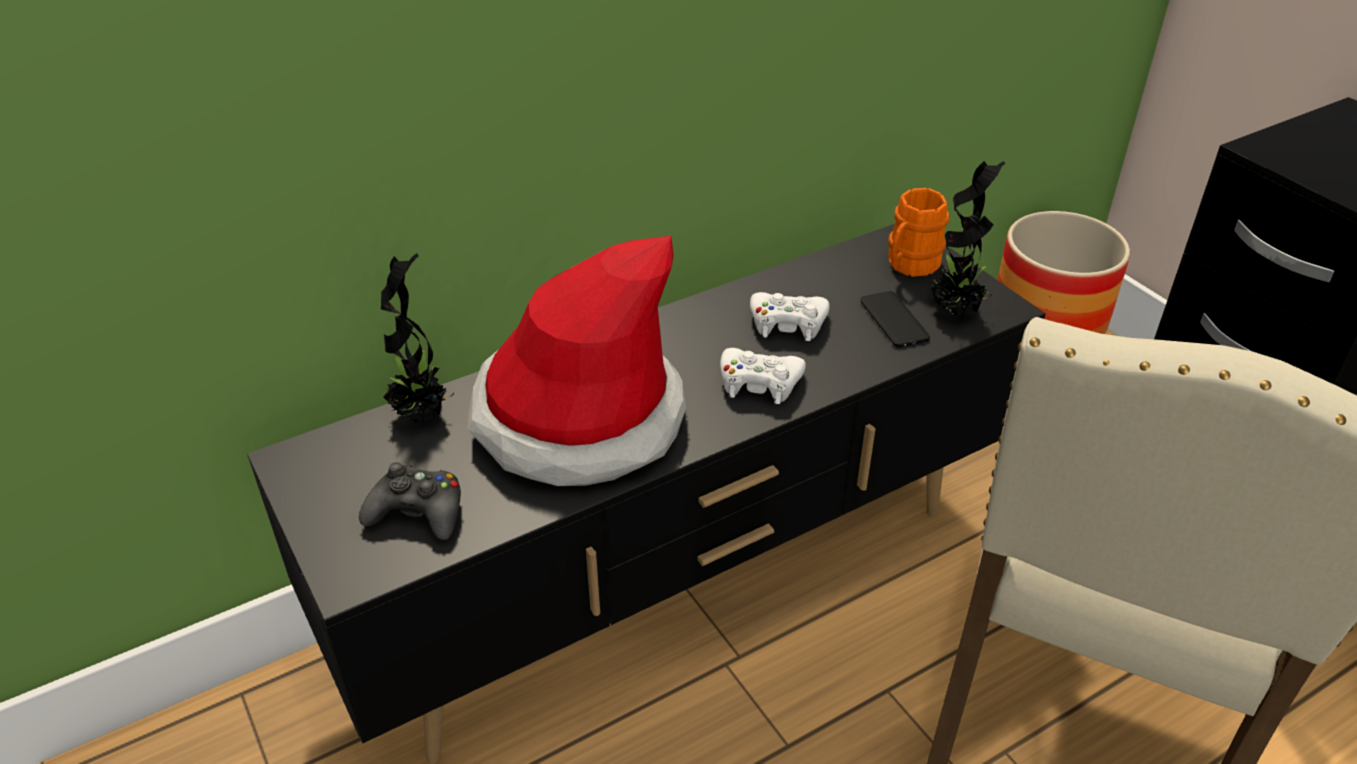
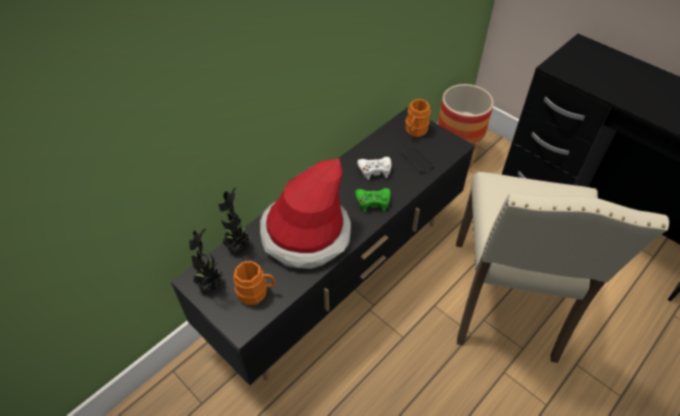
camera: 15 degrees left, 10 degrees up
(418, 512) = (256, 292): black game controller -> orange mug
(759, 383) = (373, 202): white game controller -> green game controller
(955, 311) = (440, 151): potted plant -> potted plant (211, 285)

